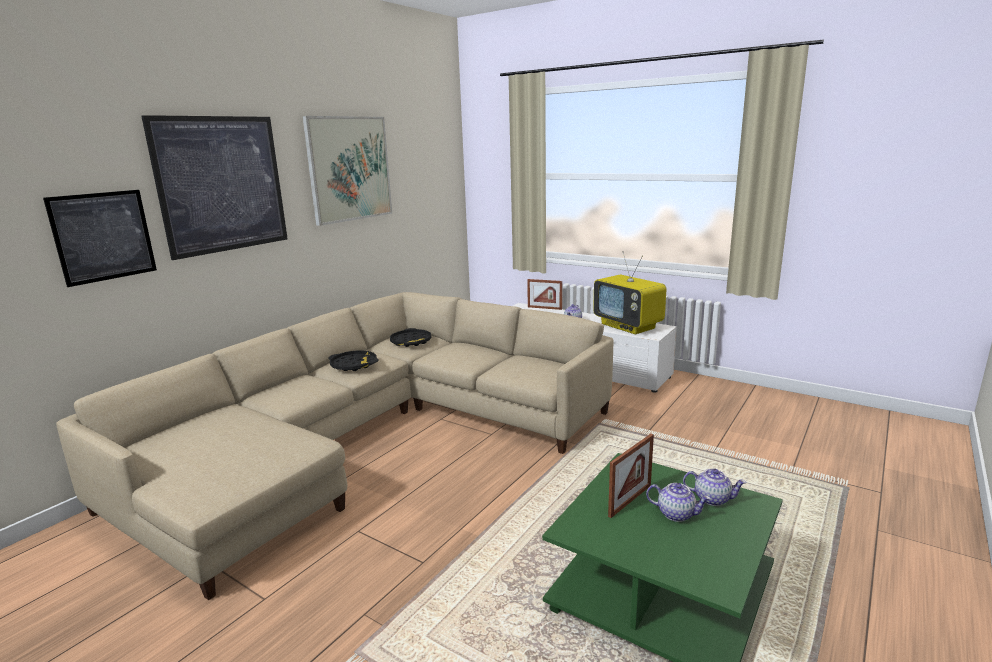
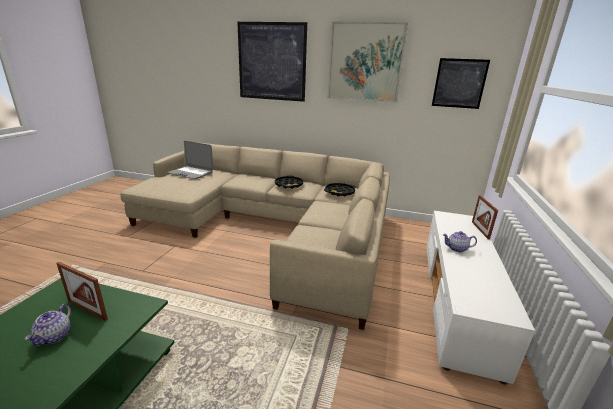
camera: 70 degrees right, 5 degrees up
(103, 236) = (216, 79): picture -> picture (459, 83)
(193, 438) = (191, 173): none -> laptop
(628, 326) = (483, 286): television -> none
(712, 498) = (66, 361): teapot -> none

